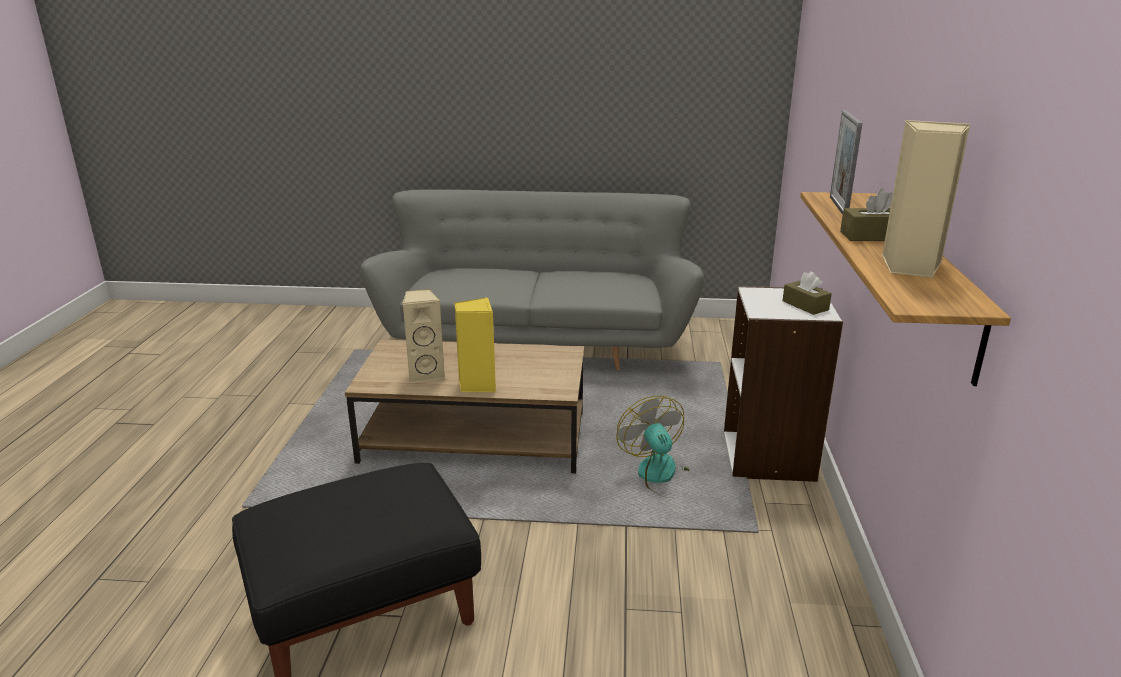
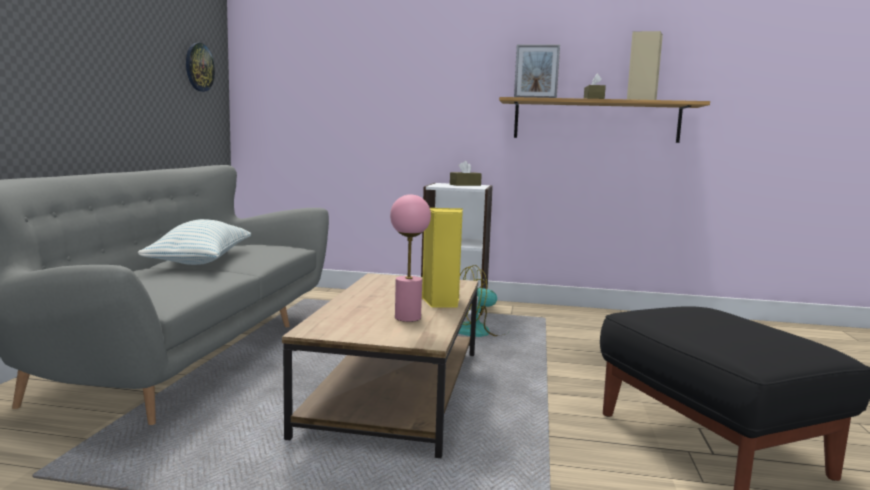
camera: 85 degrees left, 15 degrees down
(426, 374) = (407, 317): beige speaker -> pink table lamp
(555, 280) = (201, 261): none -> pillow
(723, 87) = (199, 67): none -> wall clock

